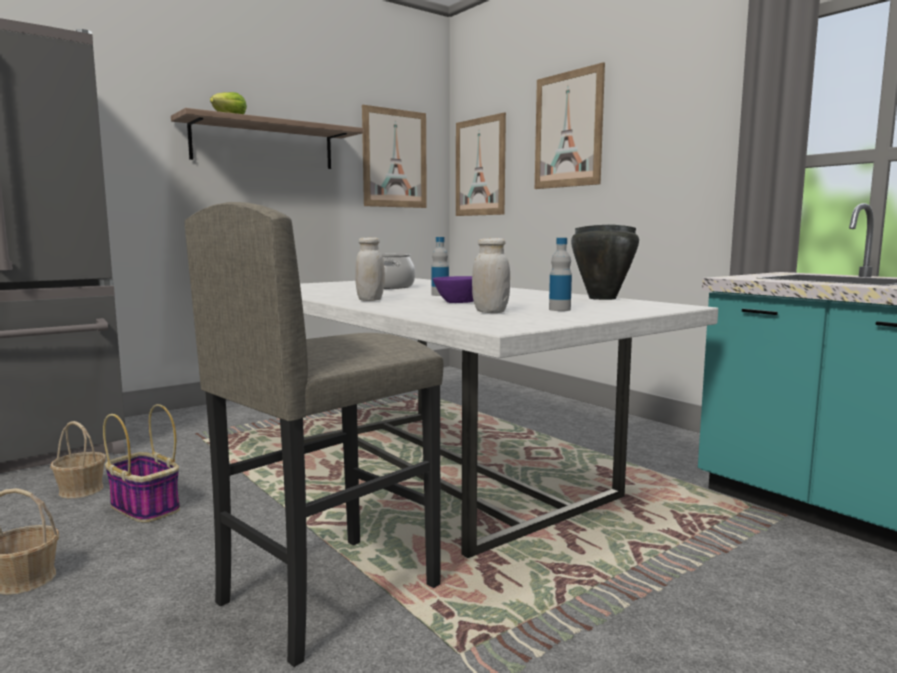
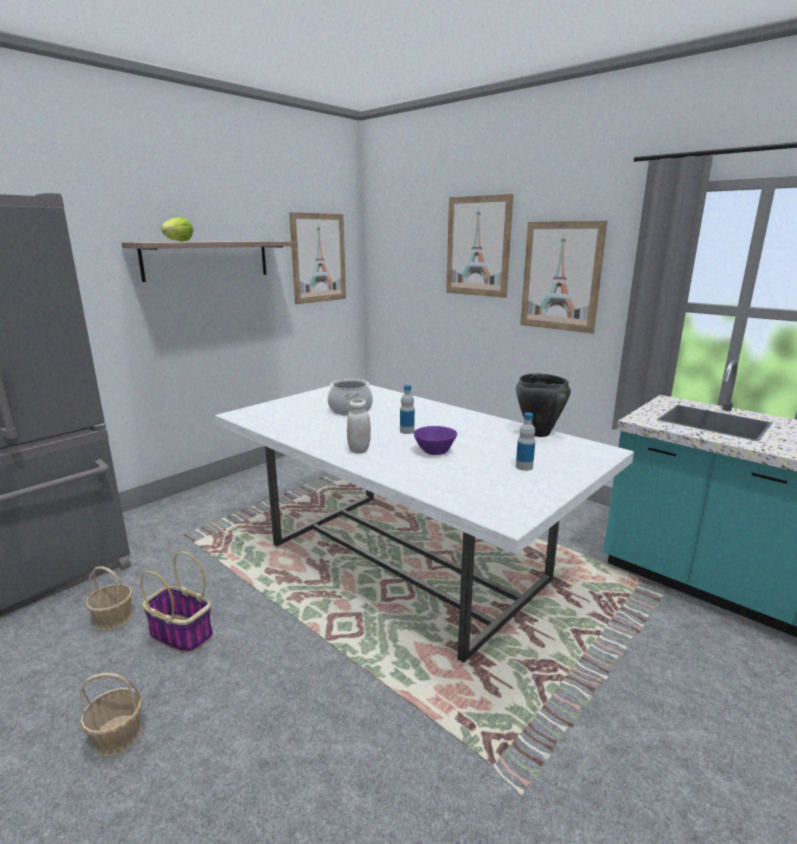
camera: 10 degrees left, 10 degrees up
(328, 593) = (373, 716): grey stool -> none
(480, 167) = (393, 265): picture -> picture (561, 276)
(490, 312) = (475, 477): white jar -> none

